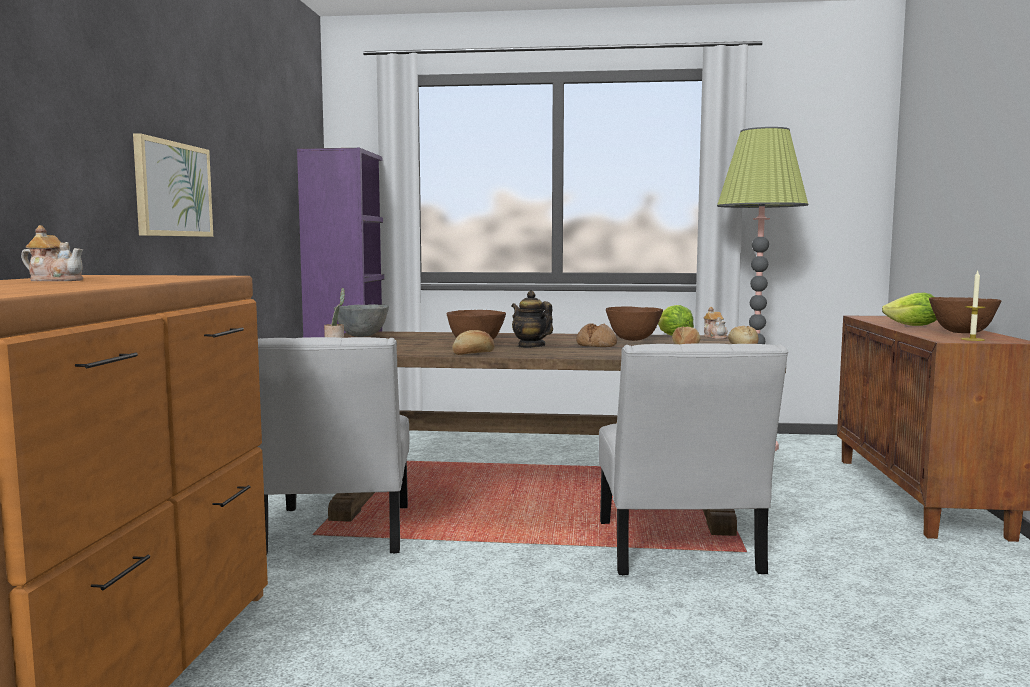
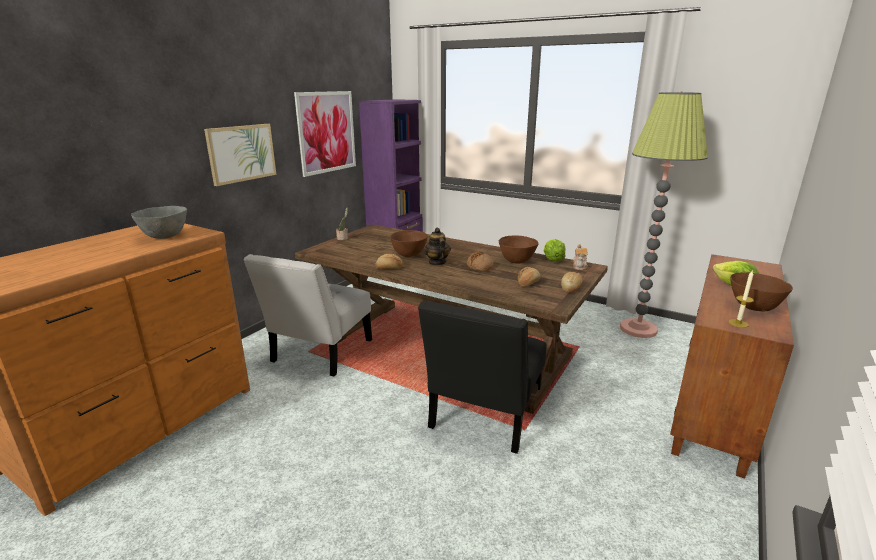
camera: 25 degrees right, 15 degrees up
(56, 280) = (110, 242): teapot -> none
(263, 186) = (326, 132): none -> picture
(361, 336) = (366, 233): grey bowl -> grey bowl (164, 237)
(678, 551) = (483, 417): white chair -> black chair

